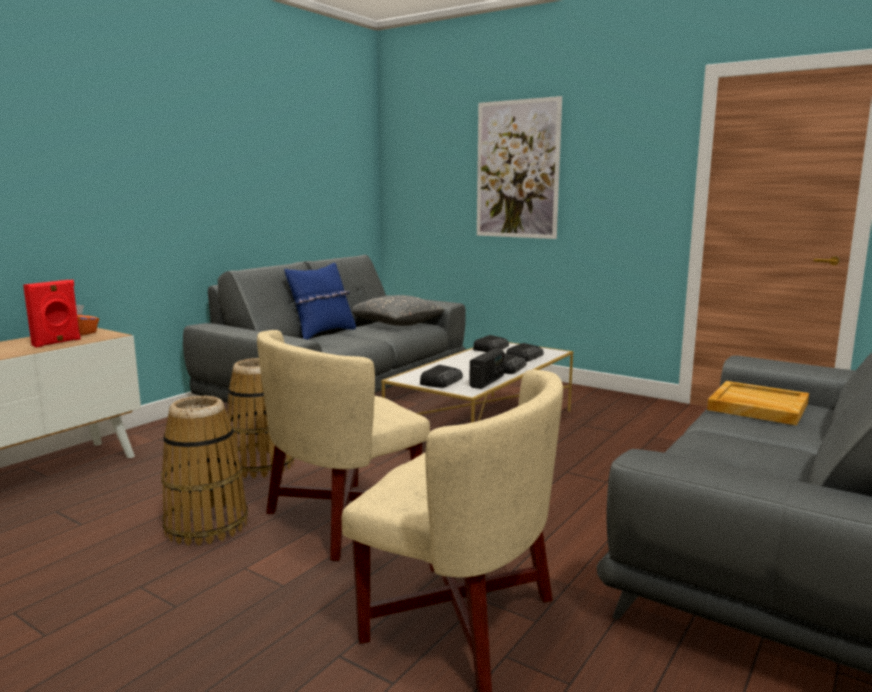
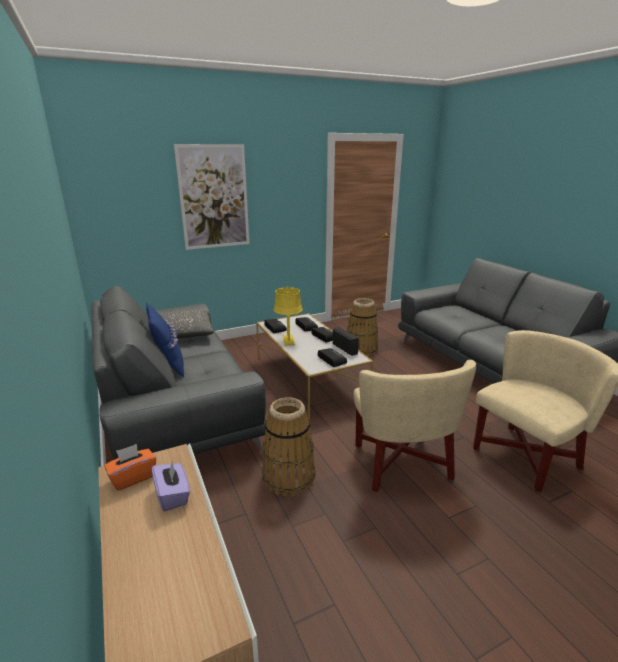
camera: 60 degrees left, 10 degrees up
(57, 342) = (173, 495): red speaker -> purple tissue box
(206, 525) = (378, 525): basket -> basket (361, 349)
(465, 358) = (288, 340): none -> yellow table lamp
(757, 406) = (448, 313): beige tray -> none

